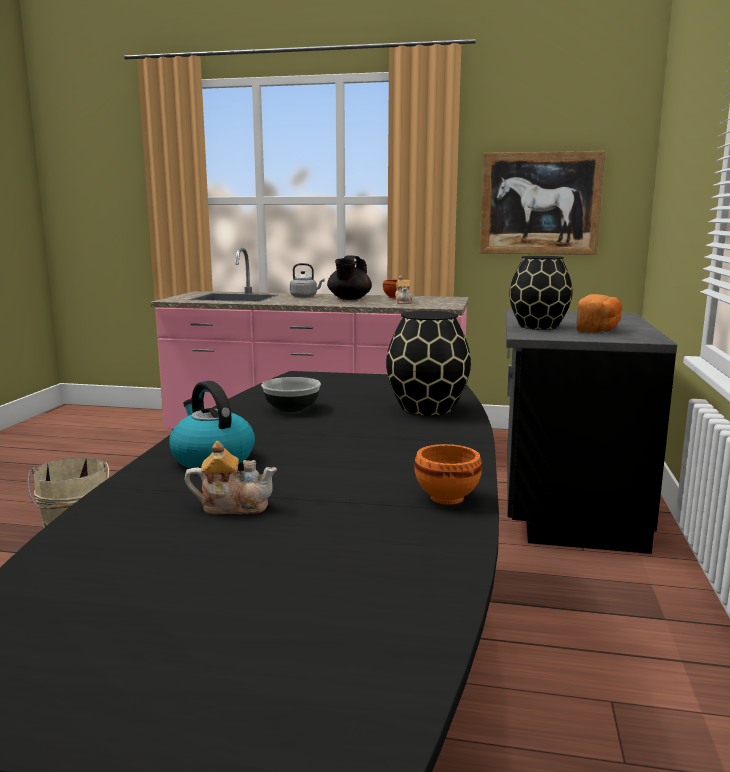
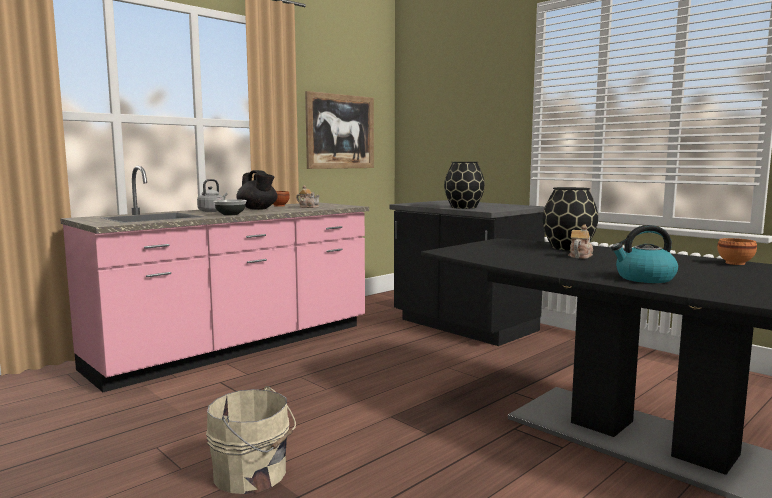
camera: 55 degrees left, 5 degrees down
(233, 506) = (739, 283): teapot -> teapot (580, 256)
(291, 408) = (538, 260): bowl -> bowl (231, 214)
(599, 329) = (491, 205): bread -> none

